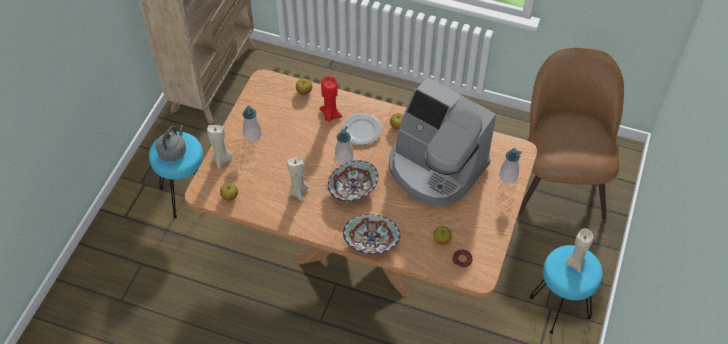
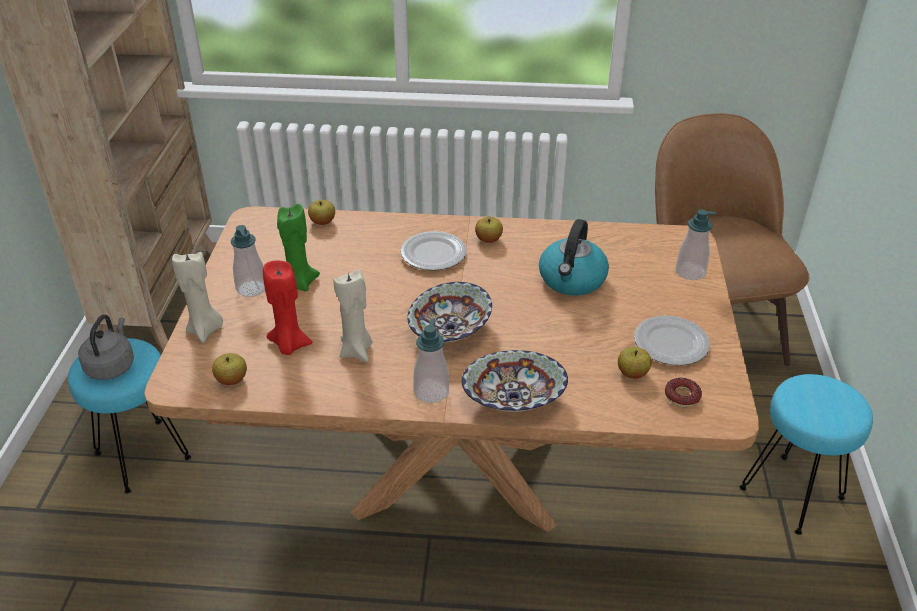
camera: 15 degrees left, 15 degrees down
(279, 137) = (299, 283): none -> green candle
(330, 115) = (375, 243): red candle -> red candle (289, 345)
(344, 158) = (418, 292): soap dispenser -> soap dispenser (431, 392)
(435, 167) = (572, 280): coffee machine -> kettle
(472, 224) = (671, 343): none -> plate
(575, 263) = (821, 396): beige candle -> none

